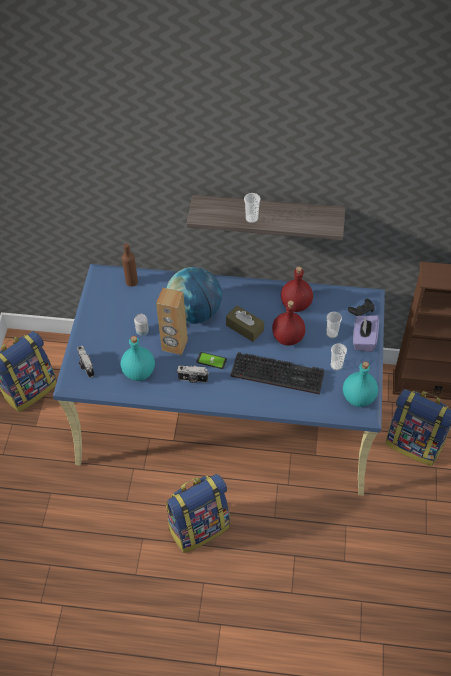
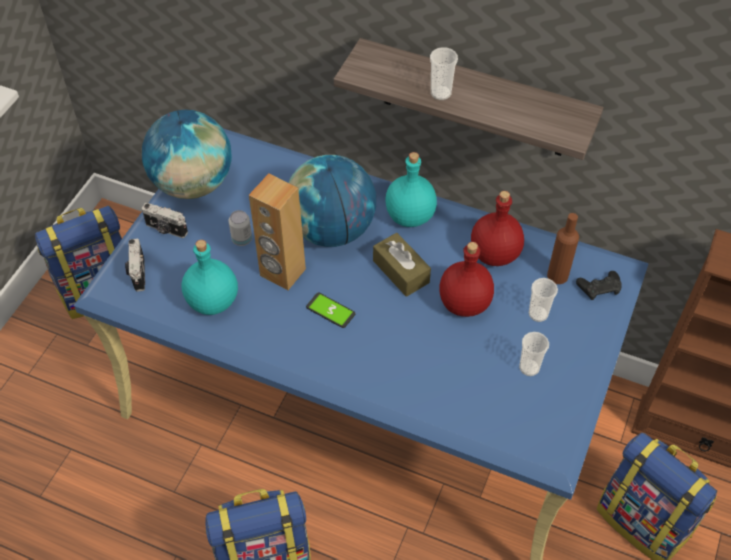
camera: 15 degrees right, 0 degrees up
(98, 304) = (192, 184): none -> globe
(131, 281) = (254, 162): brown bottle -> brown bottle (557, 275)
(193, 379) = (291, 333): camera -> camera (166, 229)
(279, 373) = (431, 357): keyboard -> none
(359, 397) = (550, 431): turquoise bottle -> turquoise bottle (411, 216)
(364, 340) = (588, 337): purple tissue box -> none

